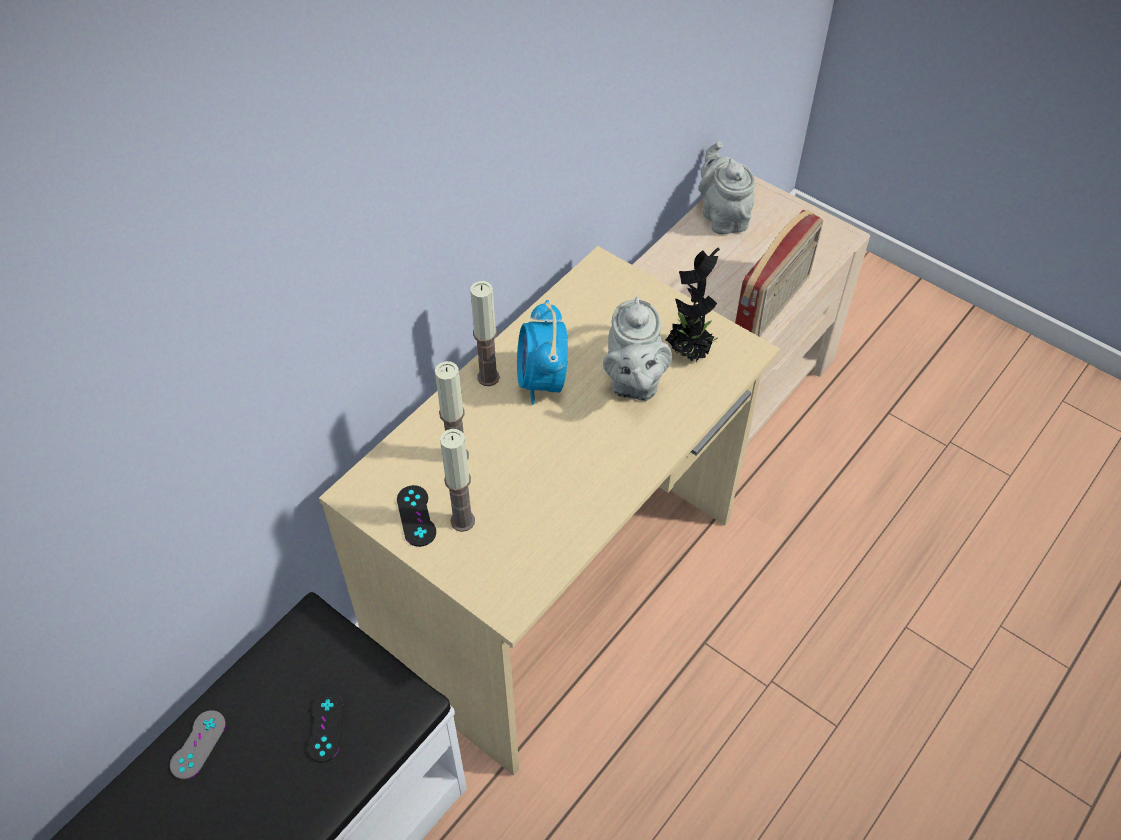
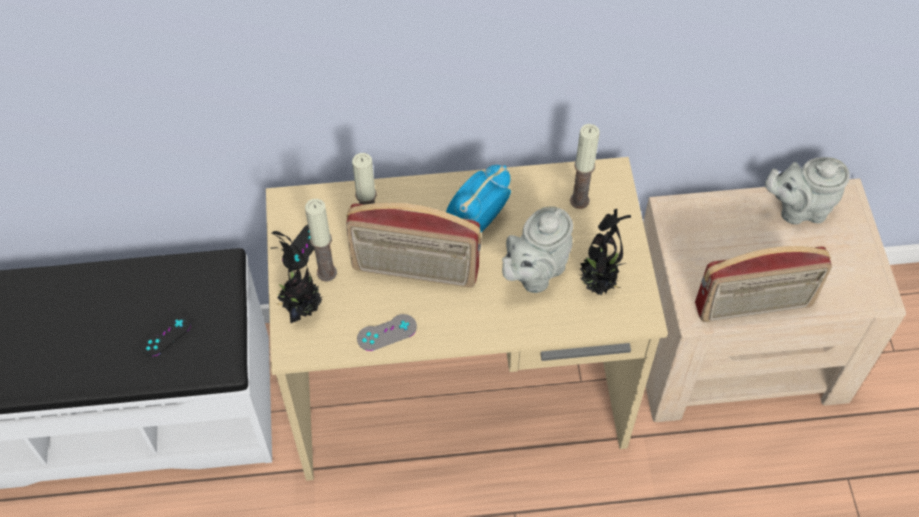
camera: 45 degrees right, 5 degrees up
(198, 744) = (97, 285): grey game controller -> grey game controller (387, 332)
(473, 568) = (300, 306): none -> potted plant
(488, 377) = (446, 192): candle -> candle (579, 200)
(537, 458) = (415, 271): none -> radio
(723, 216) = (799, 209): grey teapot -> grey teapot turned 120 degrees counterclockwise

